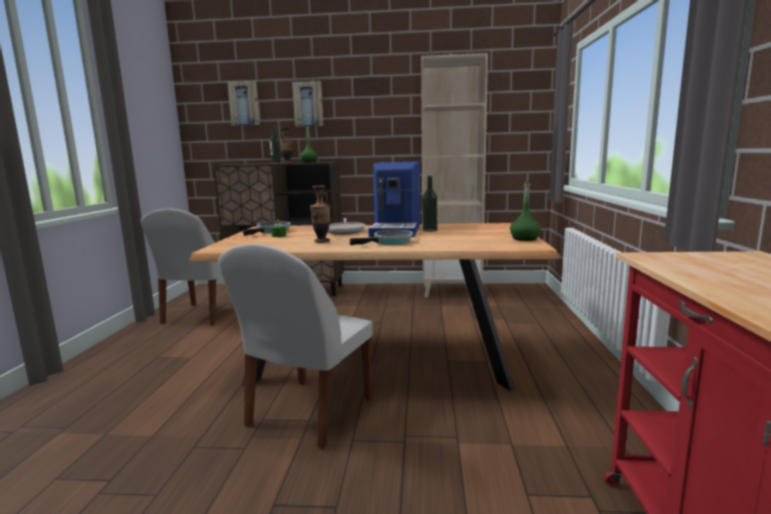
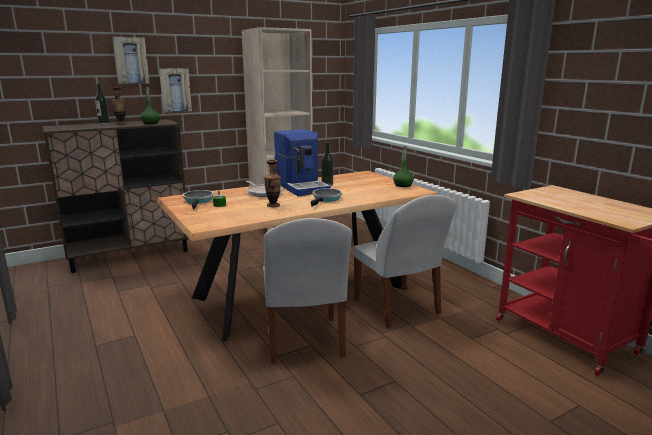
camera: 35 degrees left, 5 degrees up
(201, 315) = (72, 298): white chair -> white chair (397, 308)
(244, 103) = (53, 56): picture -> picture (175, 90)

